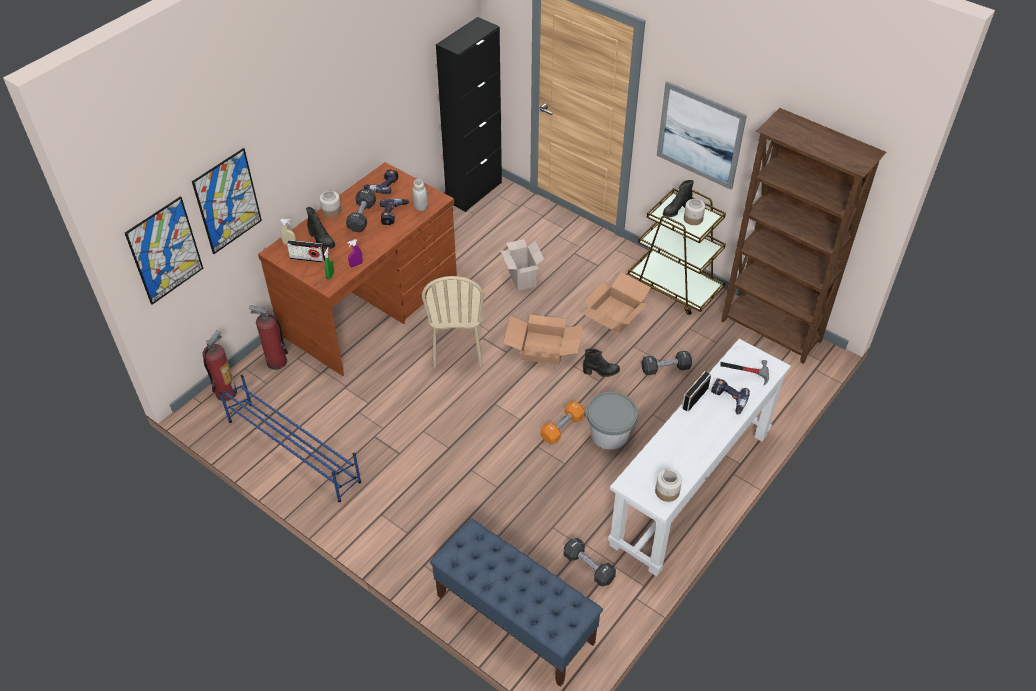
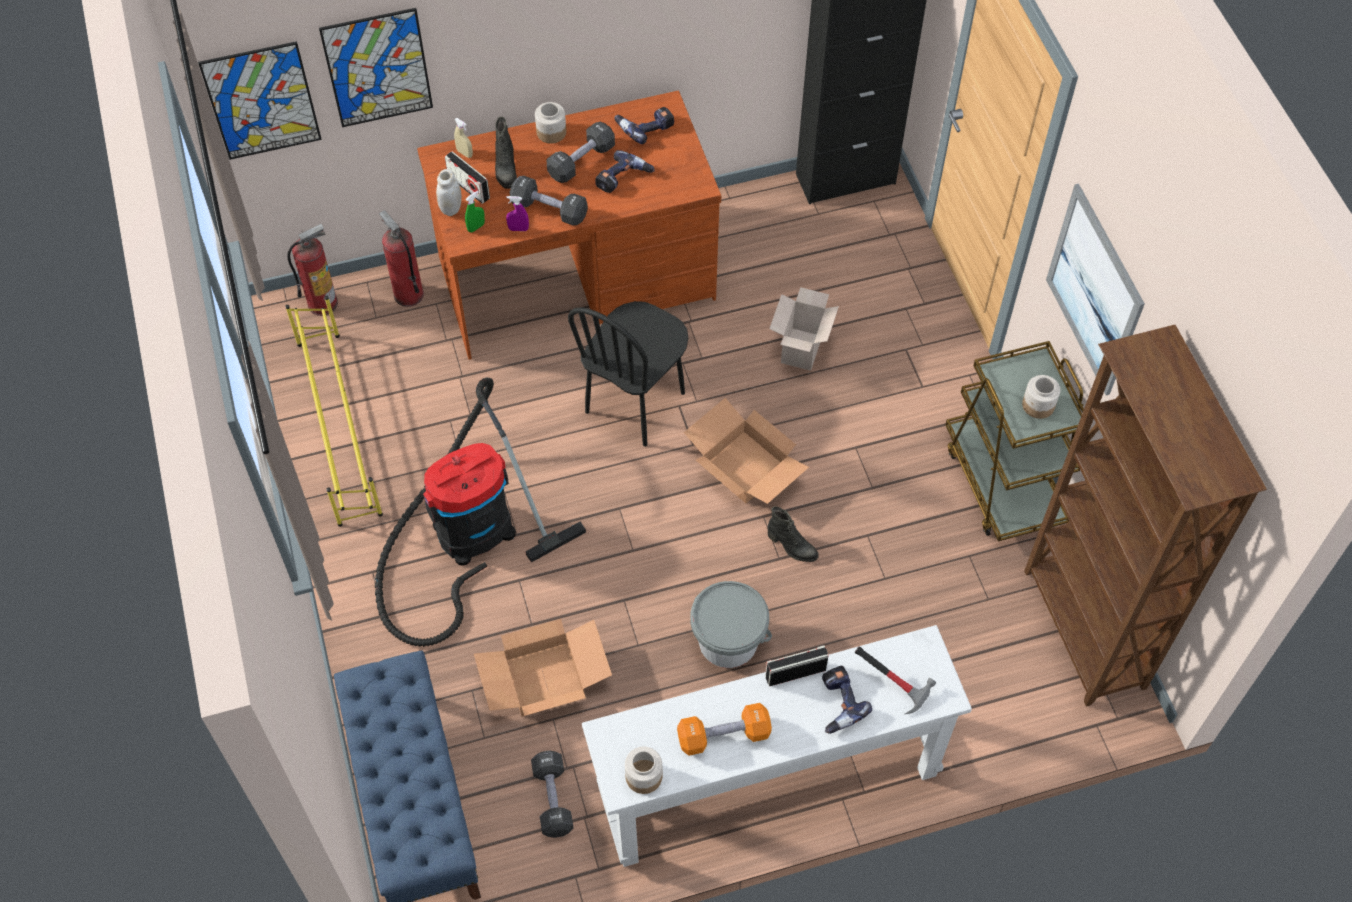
camera: 35 degrees right, 10 degrees up
(293, 450) = (339, 426): blue shoe rack -> yellow shoe rack
(420, 207) = (667, 186): white jar -> white jar (451, 209)
(422, 464) = (467, 537): none -> vacuum cleaner
(457, 348) = (635, 403): beige chair -> black chair
(562, 428) = (675, 594): orange dumbbell -> orange dumbbell (723, 735)
(615, 315) = (882, 474): cardboard box -> cardboard box (544, 680)
(665, 368) = (882, 595): black dumbbell -> black dumbbell (549, 209)
(676, 210) = (1025, 377): black boot -> none

